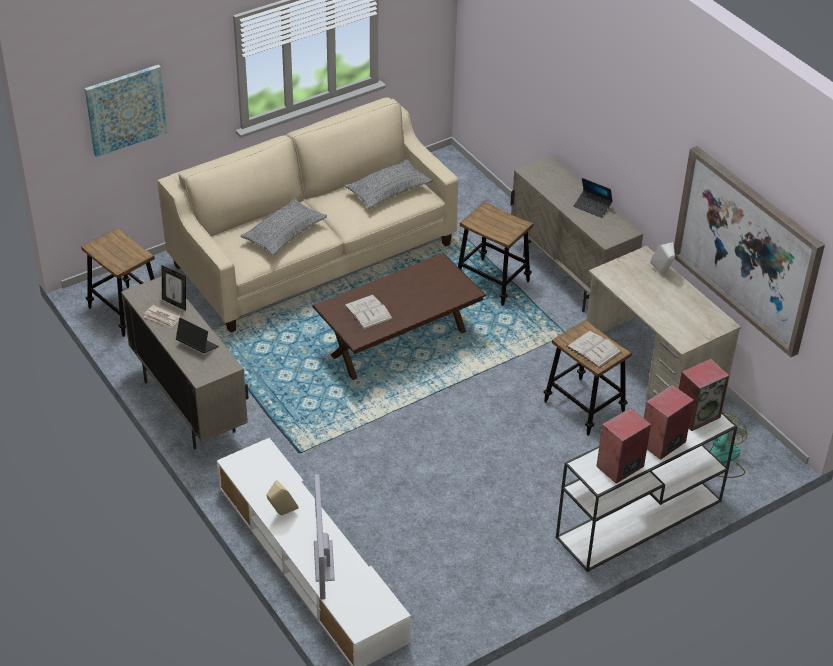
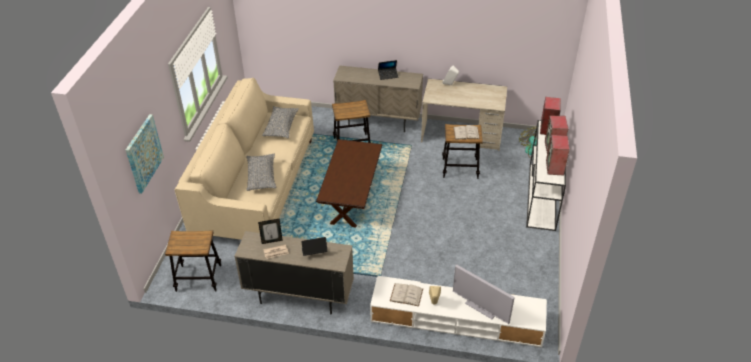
camera: 45 degrees left, 0 degrees up
(368, 312) = (345, 186): white book -> white book (406, 295)
(747, 249) = (503, 44): picture -> none

